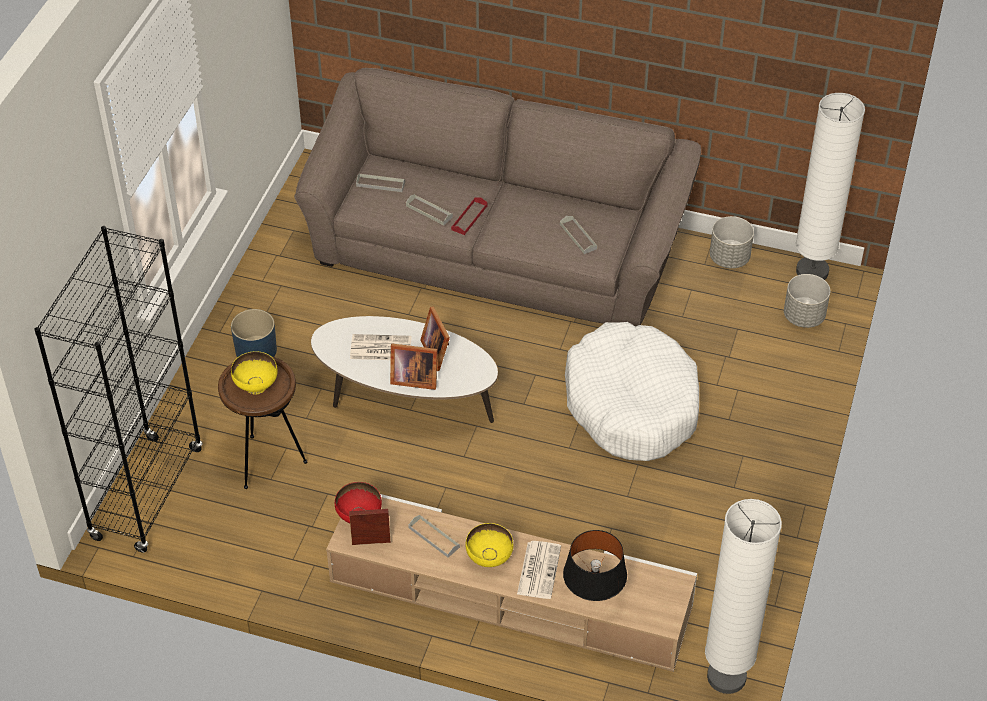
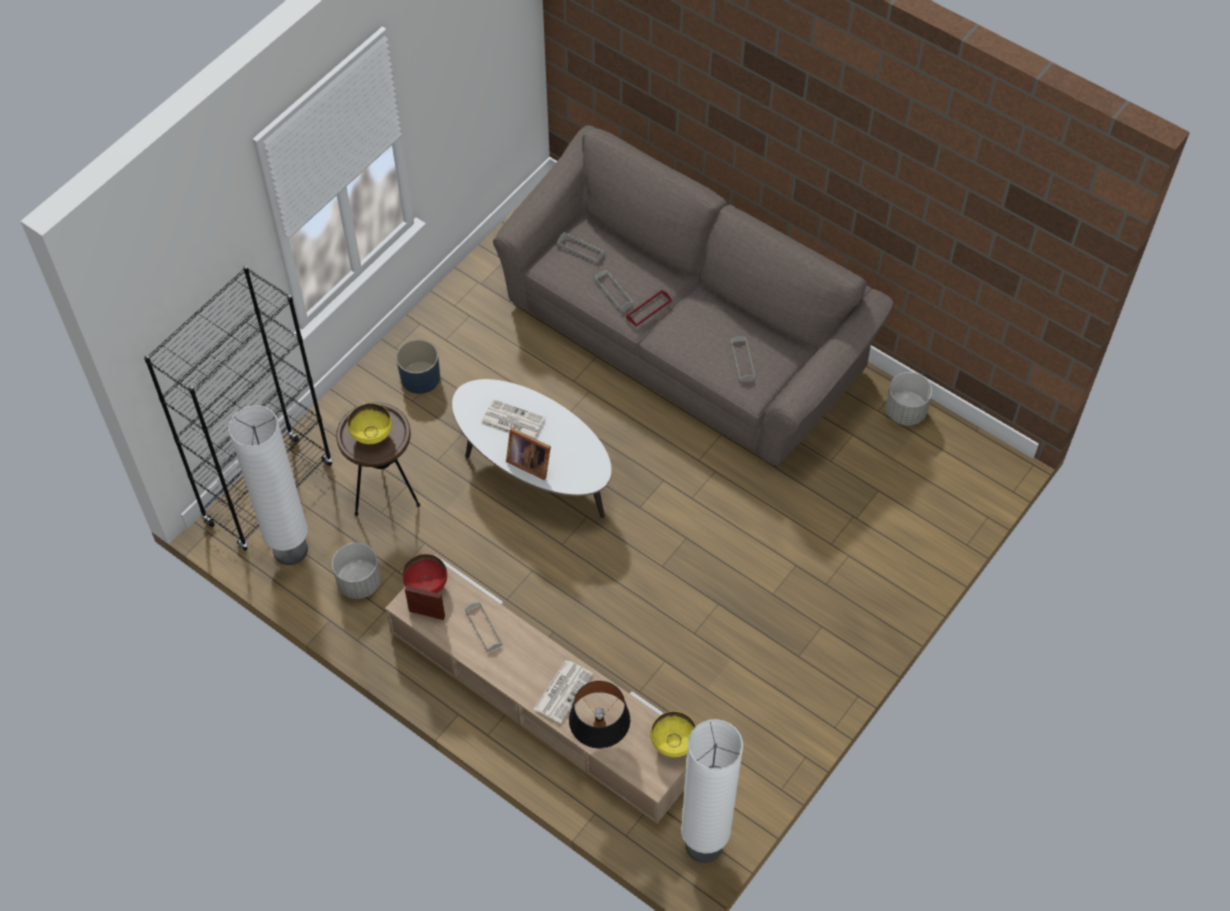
camera: 20 degrees right, 10 degrees up
(438, 351) = (564, 441): picture frame -> none
(489, 559) = (523, 665): yellow bowl -> yellow bowl (673, 743)
(631, 404) = (740, 539): white dog bed -> none
(803, 316) = (949, 497): grey planter -> grey planter (359, 582)
(812, 271) = (981, 450): white floor lamp -> white floor lamp (290, 550)

